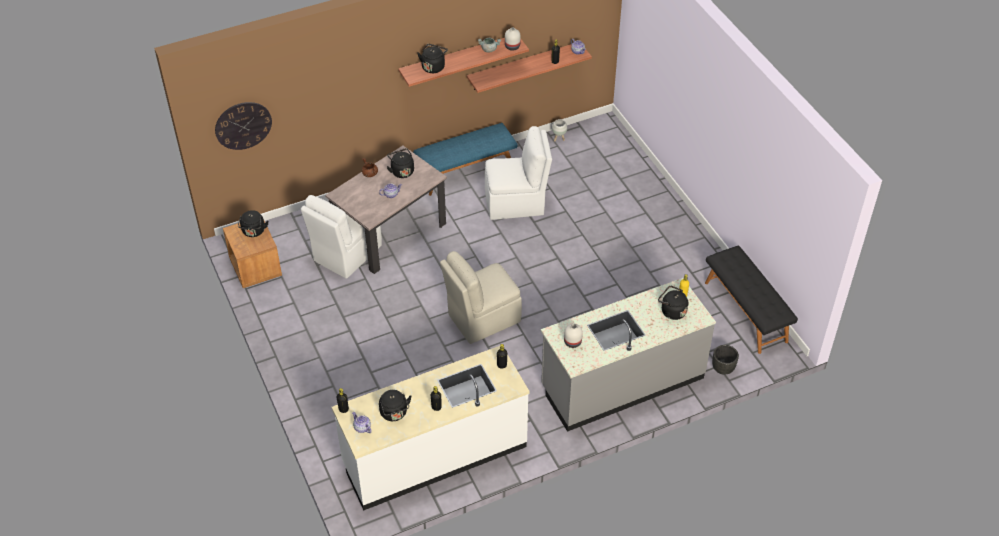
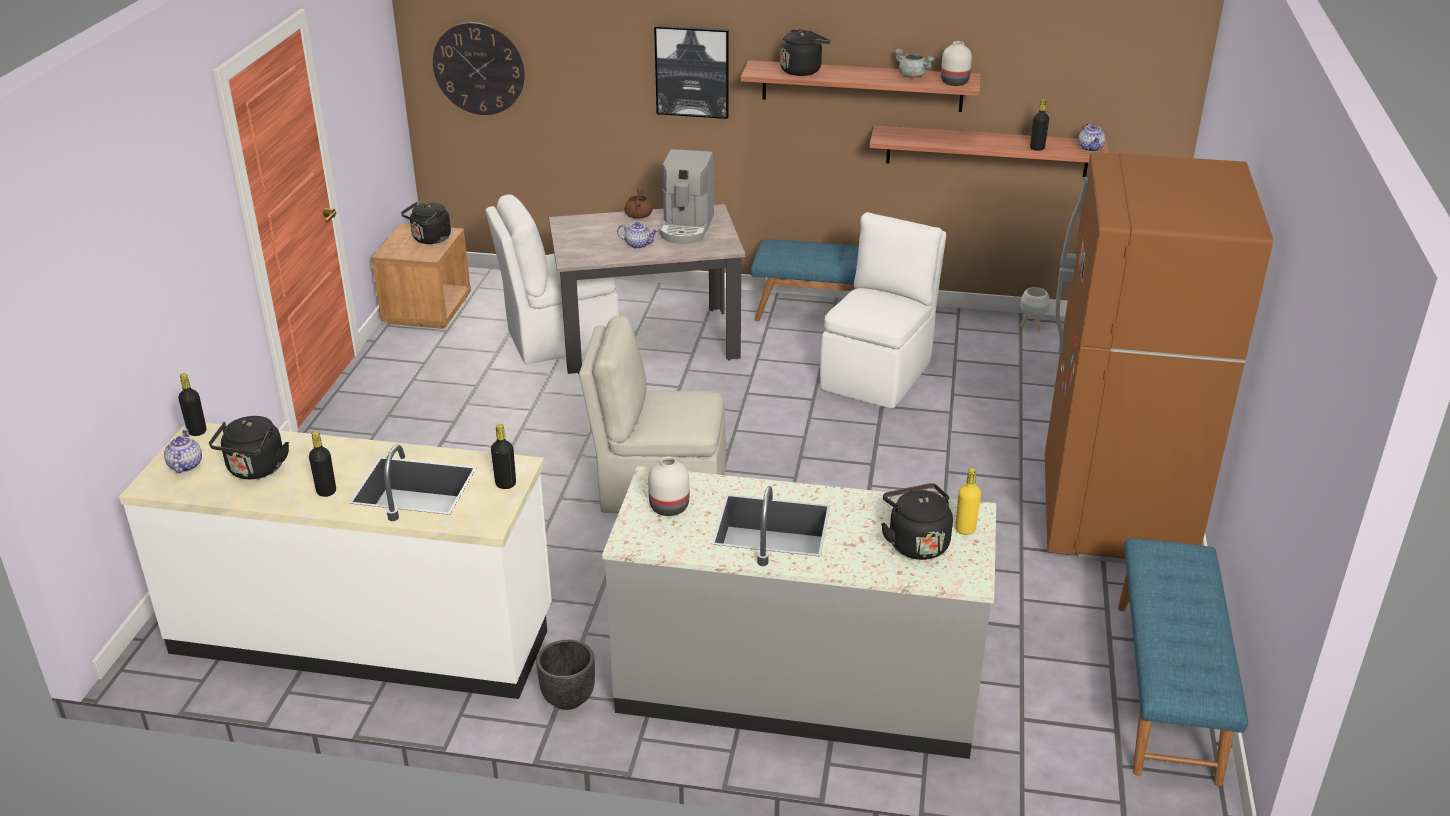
camera: 35 degrees right, 15 degrees down
(368, 84) = (692, 71): none -> picture
(401, 171) = (686, 227): black kettle -> coffee machine
(516, 203) = (878, 374): white chair -> white chair turned 90 degrees counterclockwise
(672, 237) = (1114, 516): none -> brown fridge
(723, 369) = (1026, 764): black planter -> black planter (568, 699)
(746, 311) = (1168, 689): black bench -> blue bench

